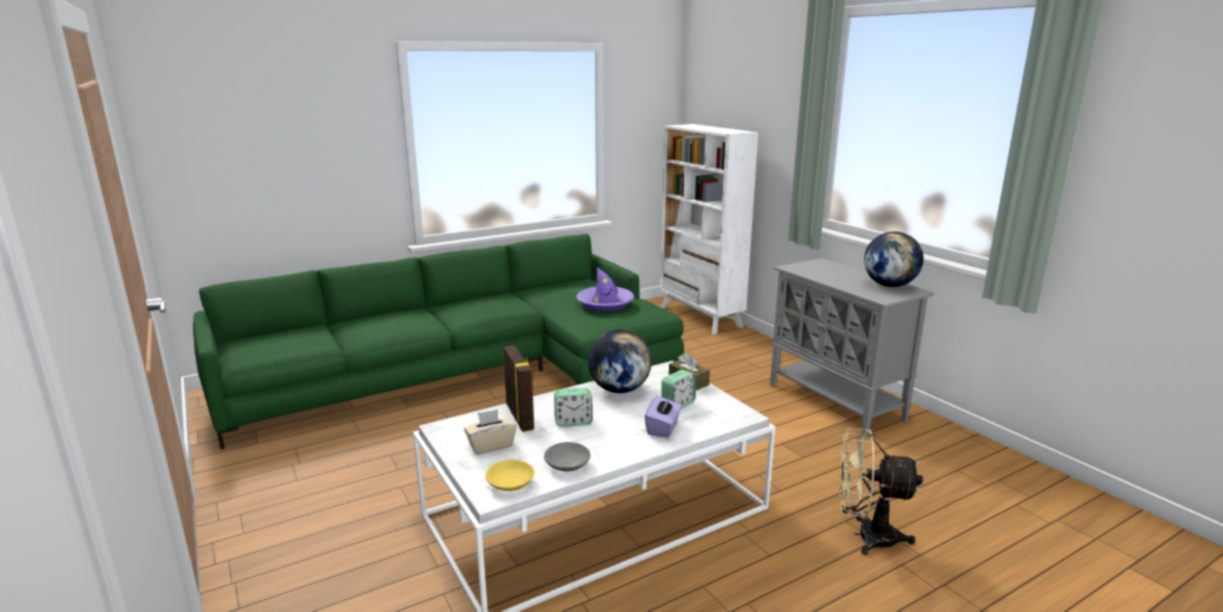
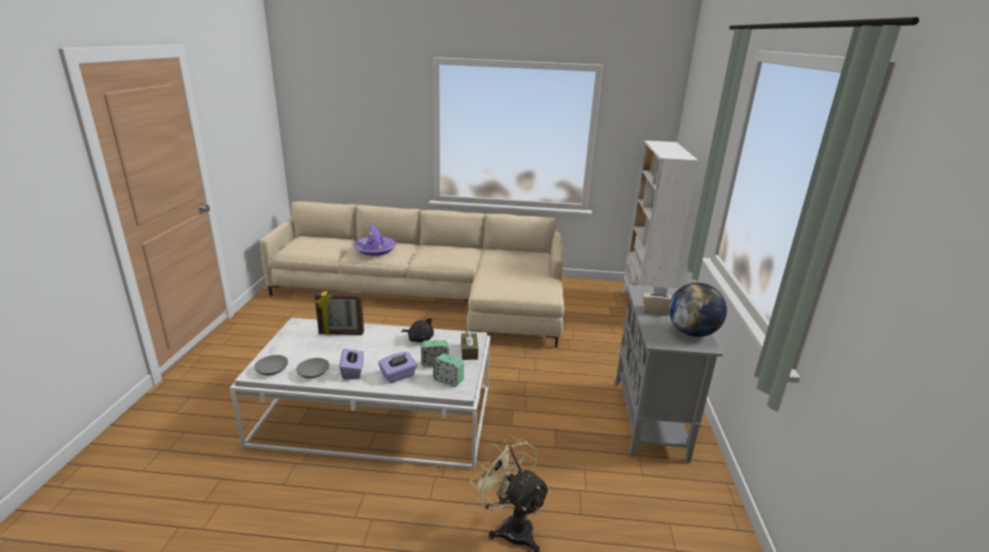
camera: 35 degrees right, 5 degrees up
(469, 373) = (431, 296): green sofa -> beige sofa
(491, 445) = (300, 344): beige tissue box -> beige tissue box (657, 310)
(511, 484) = (272, 371): yellow bowl -> grey bowl
(520, 416) = (341, 333): picture frame -> picture frame turned 75 degrees clockwise
(573, 422) = (360, 349): alarm clock -> alarm clock (448, 380)
(605, 304) = (519, 275): purple hat -> purple hat (375, 250)
(608, 444) = (353, 371): none -> purple tissue box
(619, 389) = (419, 339): globe -> black plush toy

